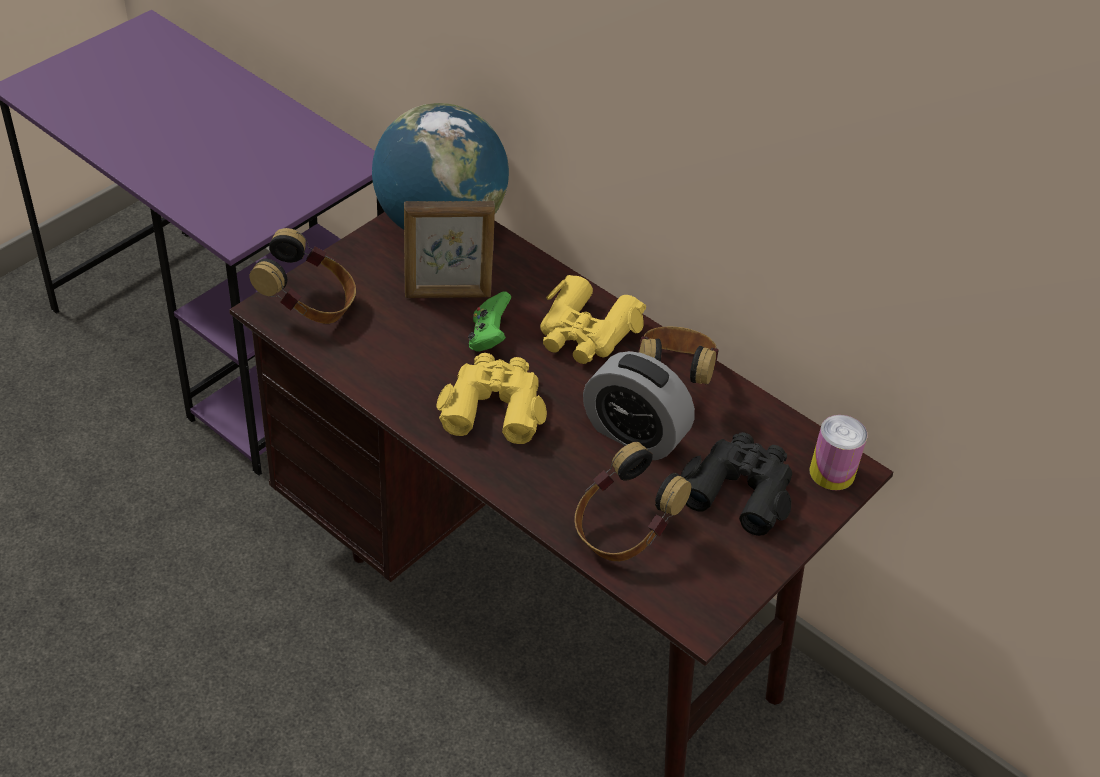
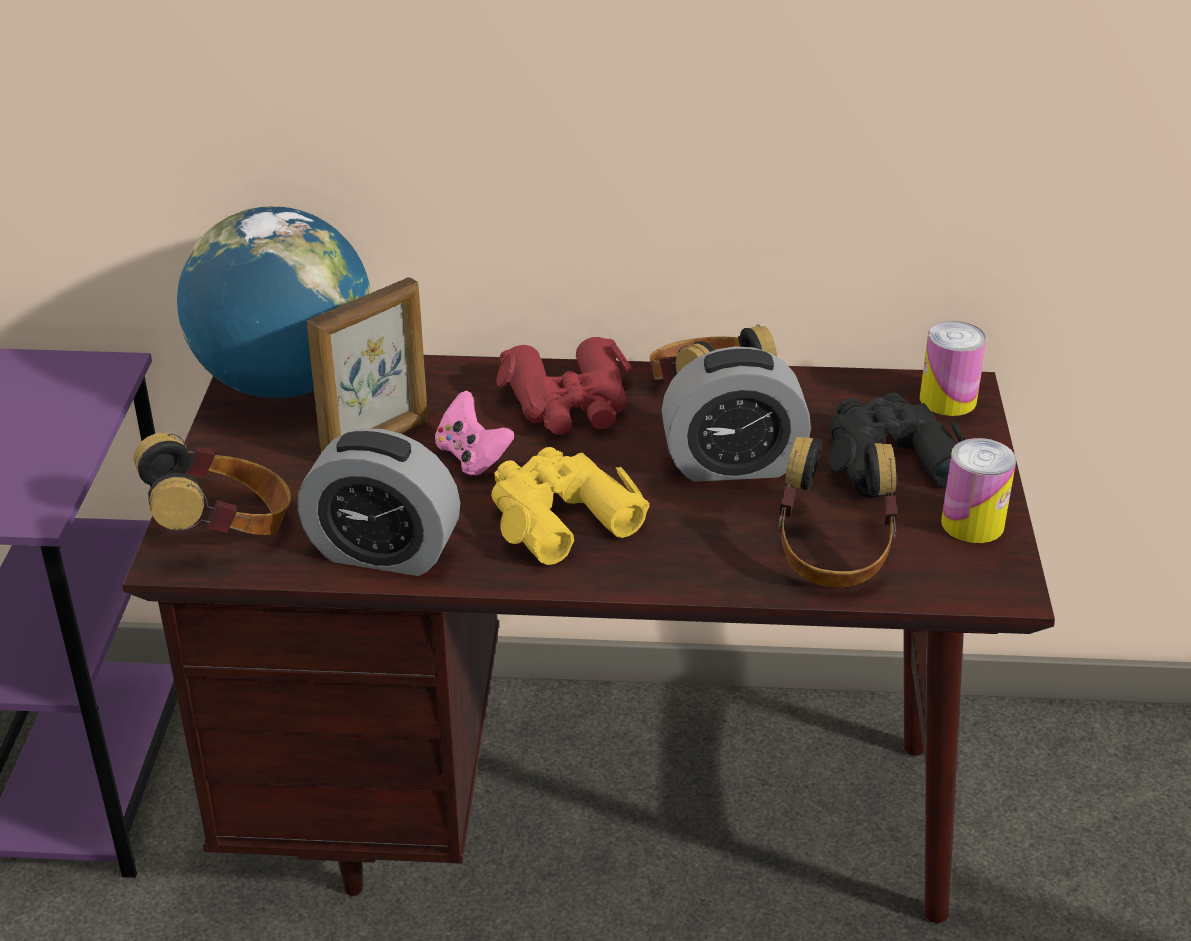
camera: 35 degrees left, 10 degrees down
(374, 370) = (383, 552): none -> alarm clock
(488, 337) = (472, 457): green game controller -> pink game controller
(585, 333) = (569, 403): yellow binoculars -> red binoculars
(735, 567) = (972, 523): none -> can

